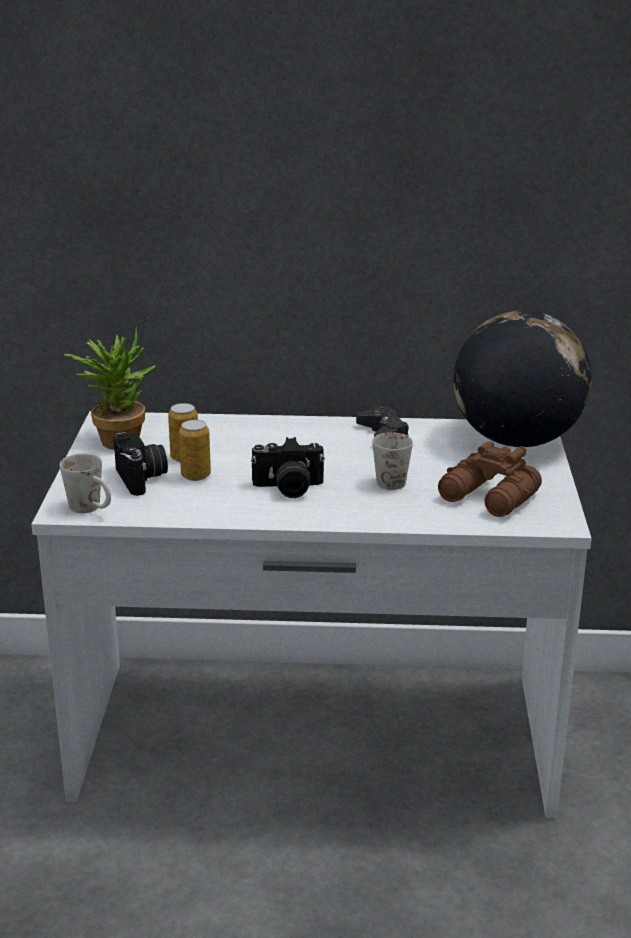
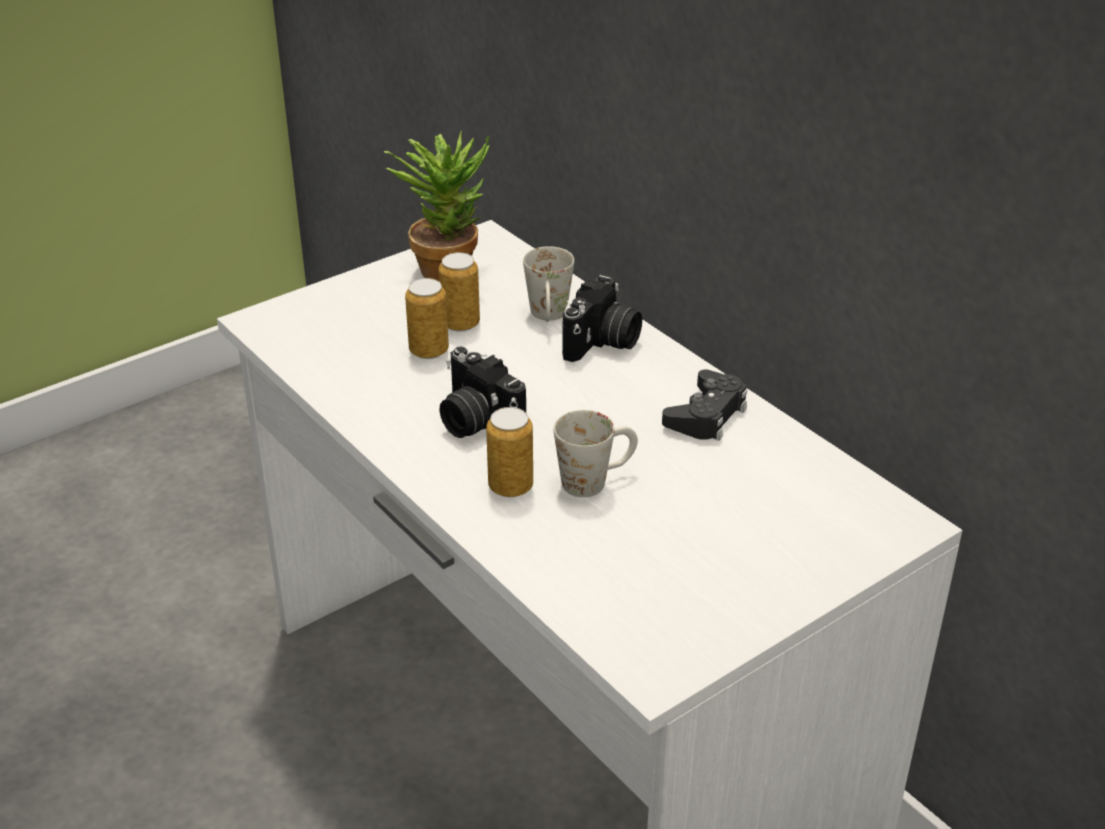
camera: 50 degrees right, 10 degrees up
(91, 509) = (281, 333): white mug -> white mug (549, 318)
(142, 478) = (381, 325): camera -> camera (603, 343)
(363, 501) = (510, 486): none -> can
(489, 498) = (645, 578): brown binoculars -> none
(517, 440) = (846, 524): globe -> none

